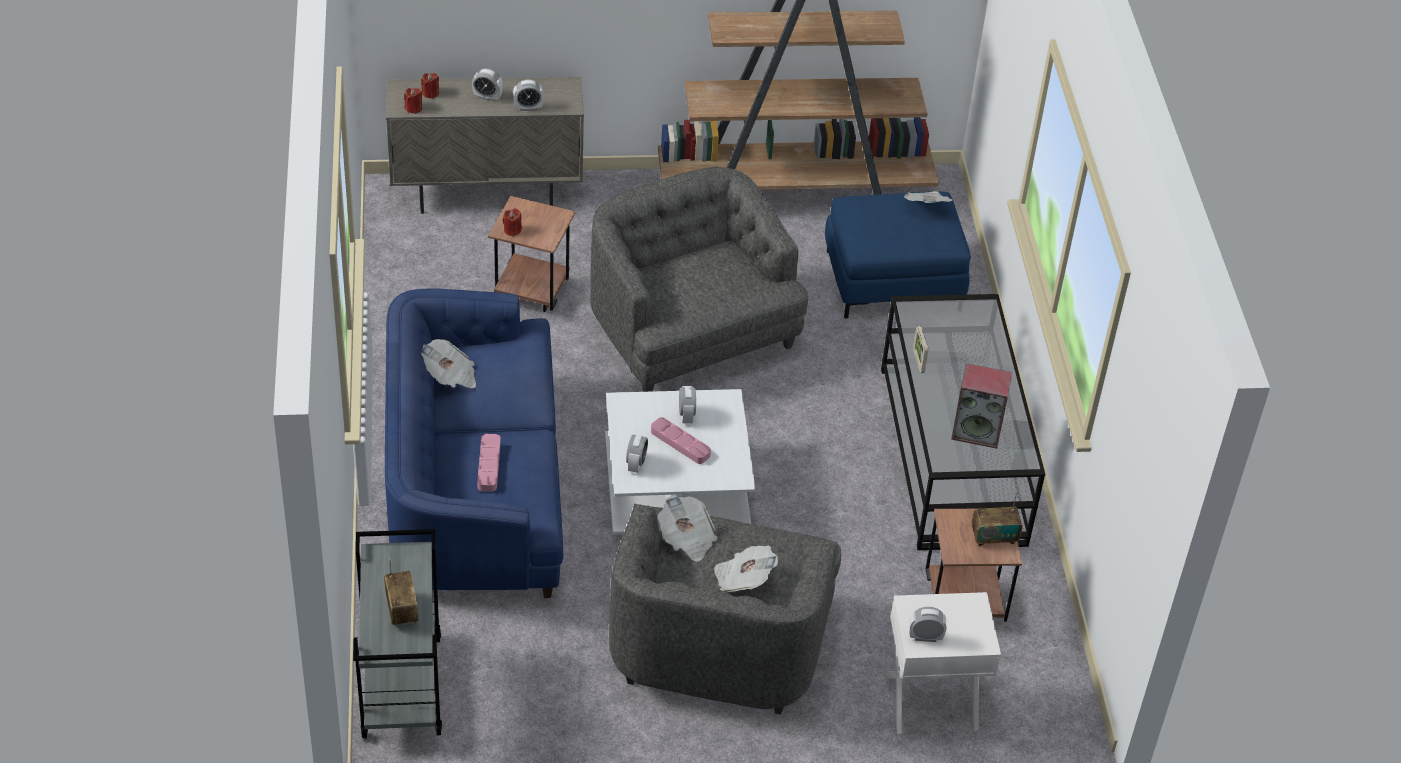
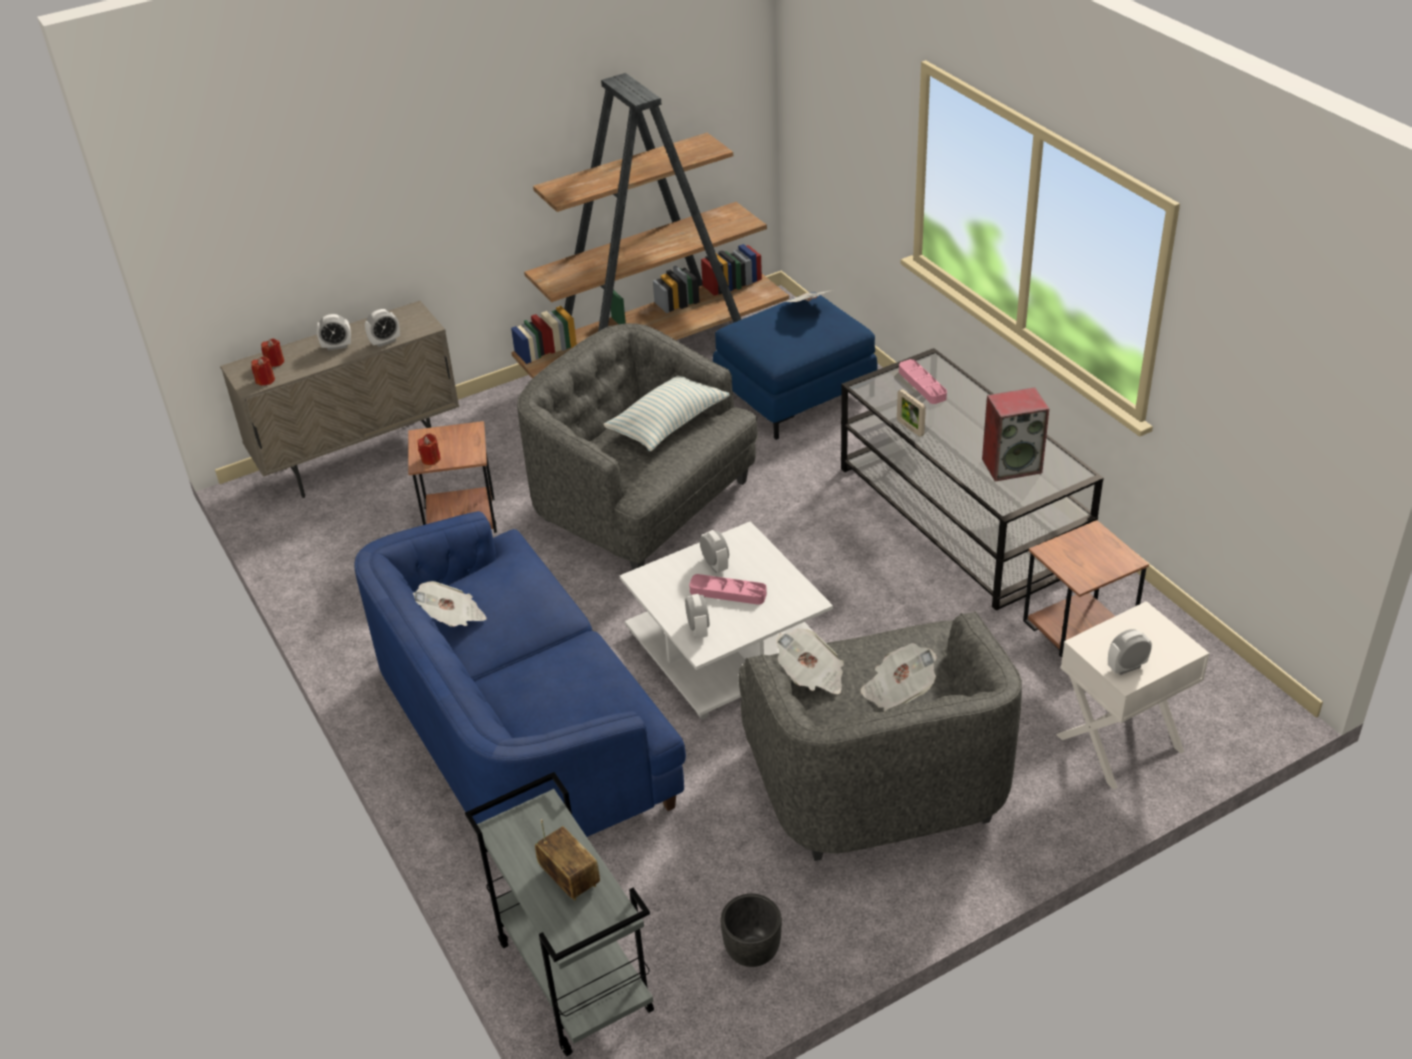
camera: 20 degrees left, 5 degrees down
(489, 465) = (553, 689): pink tray -> pink tray (922, 385)
(537, 727) = (752, 952): none -> black planter
(725, 274) = (668, 424): none -> pillow
(994, 537) = (1104, 551): radio -> none

